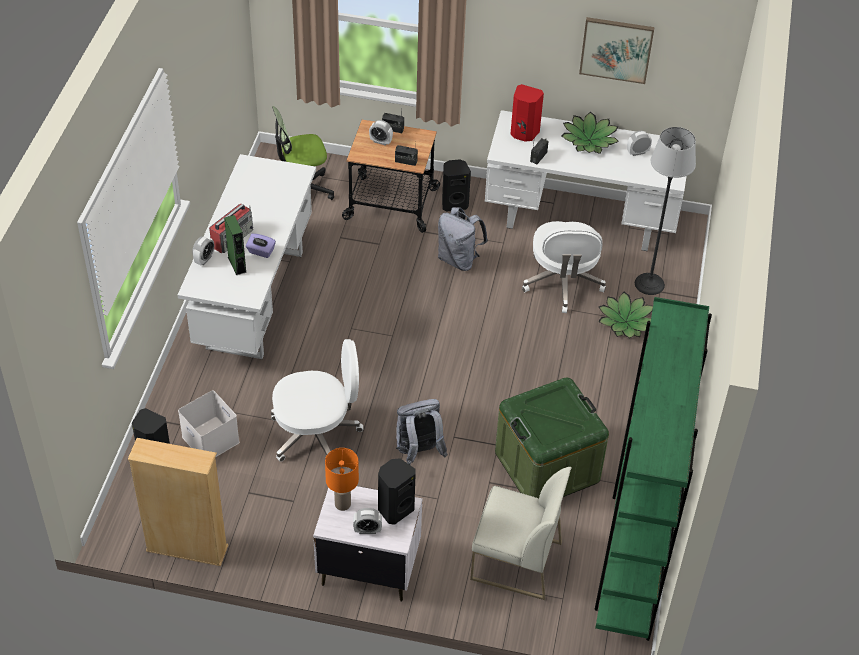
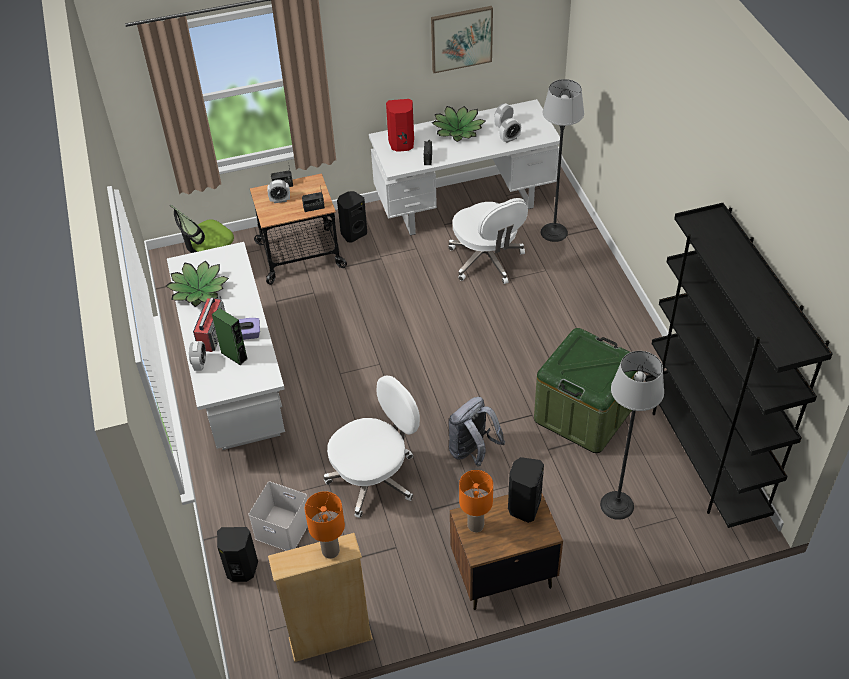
camera: 25 degrees left, 0 degrees up
(186, 457) = (330, 551): none -> orange table lamp
(367, 530) = (514, 537): alarm clock -> alarm clock (510, 139)
(368, 568) = (502, 574): white nightstand -> brown nightstand
(459, 259) = (390, 277): grey backpack -> none
(515, 561) = (617, 505): white chair -> floor lamp
(626, 322) = (558, 269): potted plant -> potted plant (199, 290)
(632, 557) = (703, 455): green bookcase -> black bookcase

